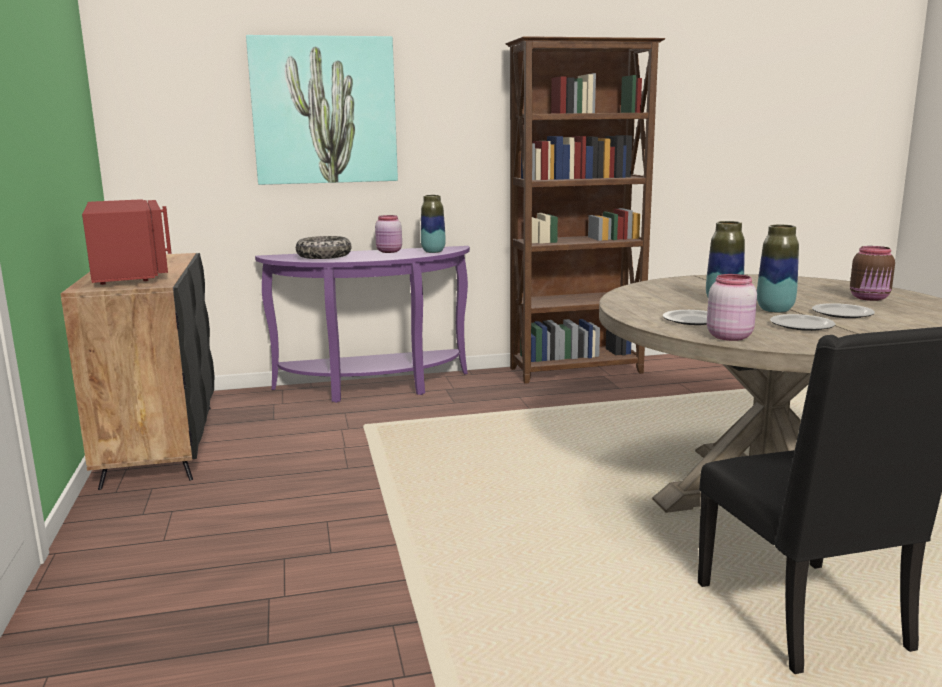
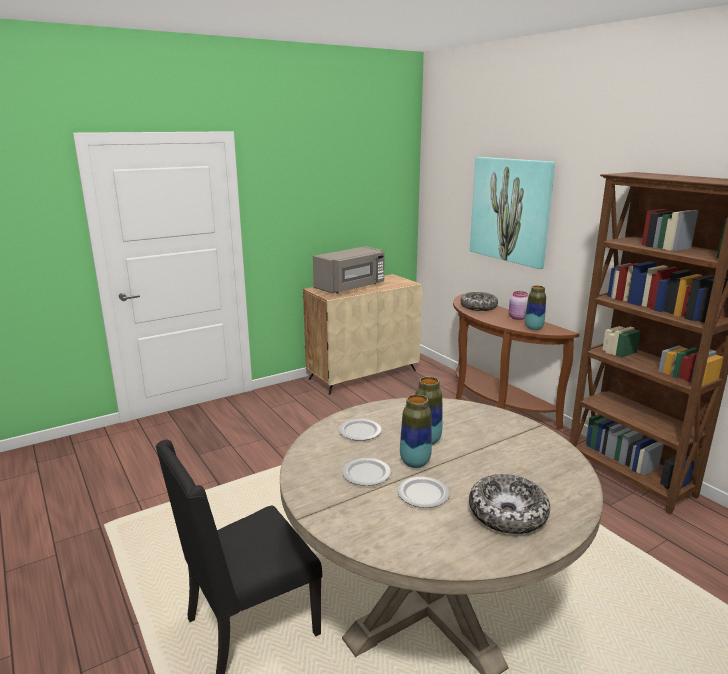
camera: 70 degrees right, 5 degrees up
(130, 274) = (351, 287): red microwave -> grey microwave
(160, 443) = (363, 374): black cabinet -> beige cabinet
(374, 388) = (492, 405): purple console table -> brown console table
(728, 336) = (316, 445): pink jar -> none
(870, 298) = (507, 513): brown jar -> bowl

